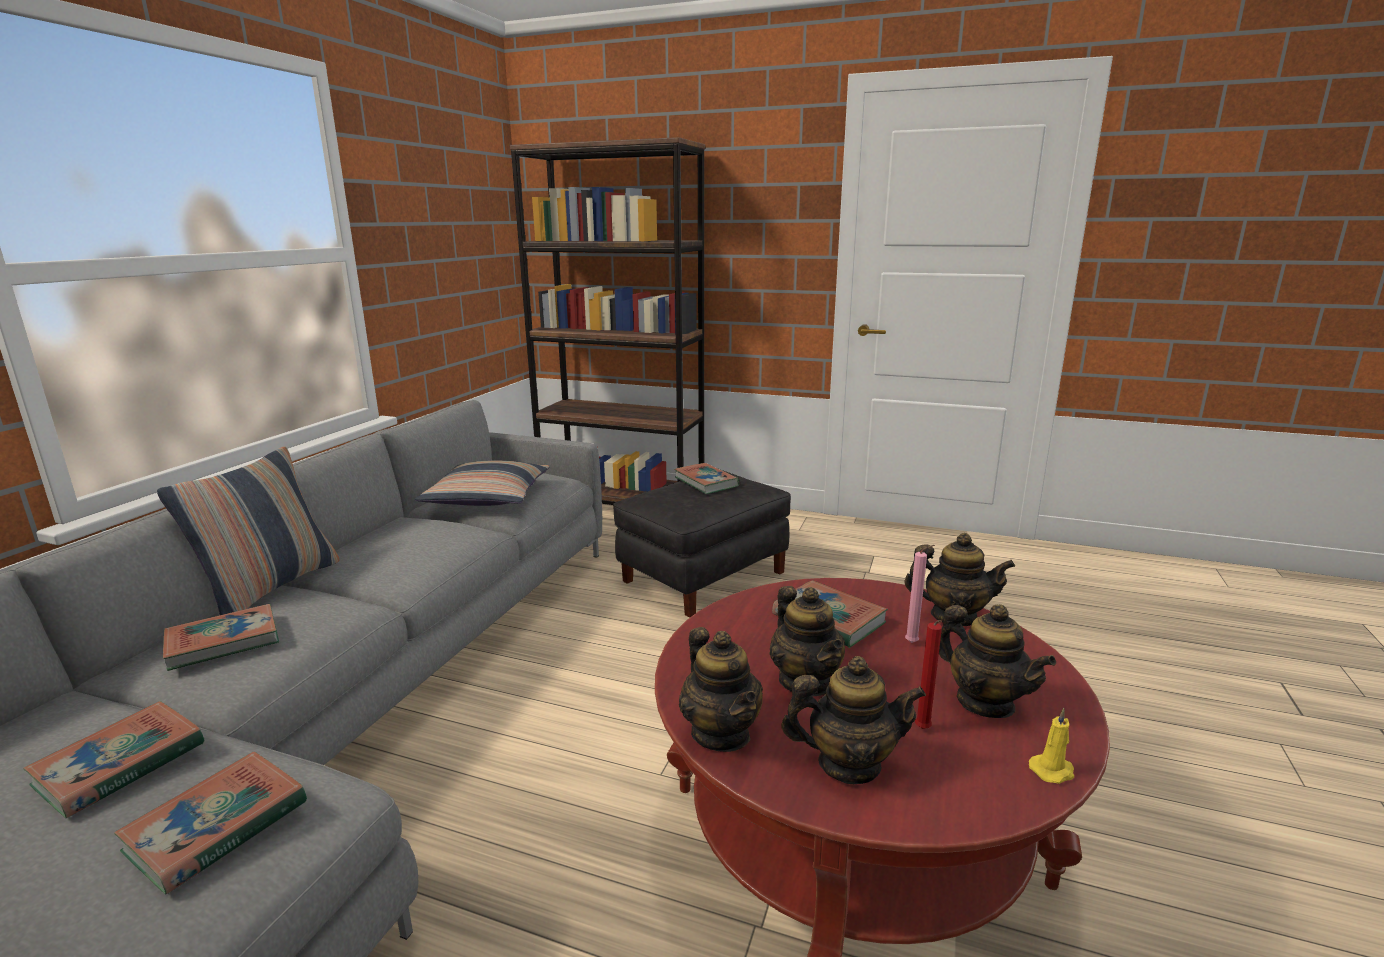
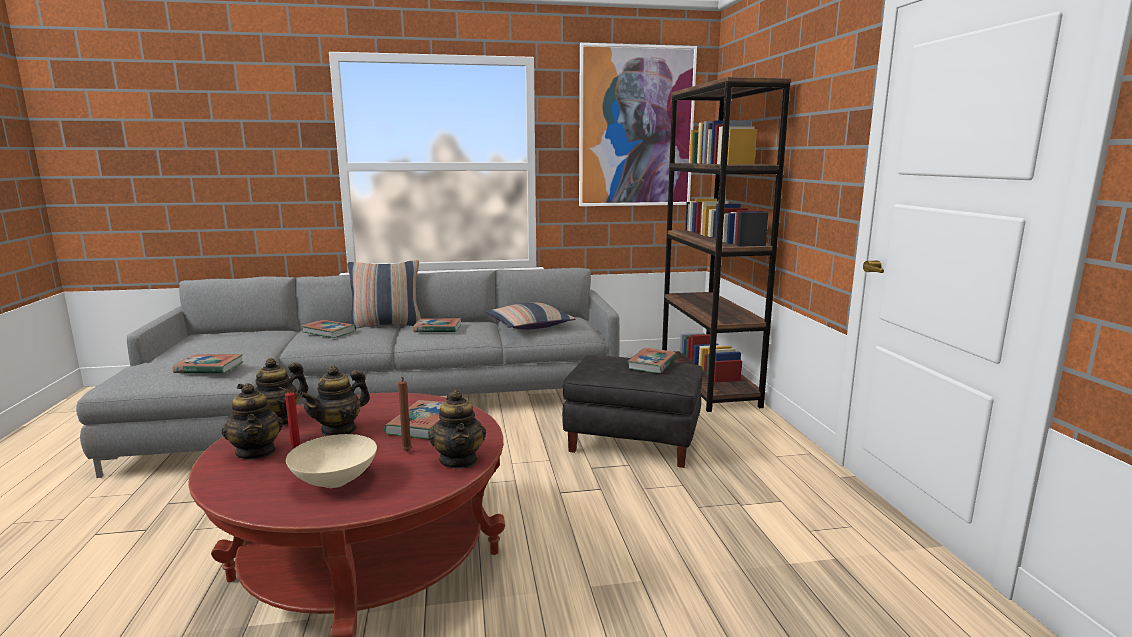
camera: 60 degrees right, 5 degrees down
(120, 764) = (242, 347): book -> book (438, 329)
(453, 191) = (636, 127): none -> picture
(914, 643) = (406, 452): pink candle -> brown candle
(985, 702) = (336, 481): teapot -> beige bowl
(1053, 770) = (261, 508): yellow candle -> none

